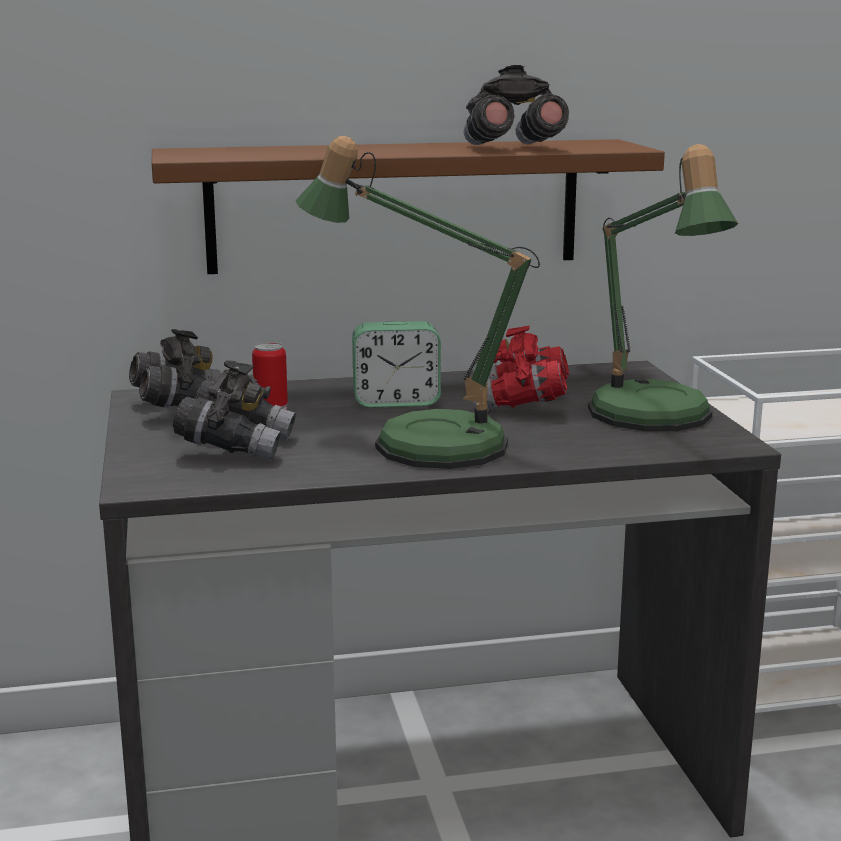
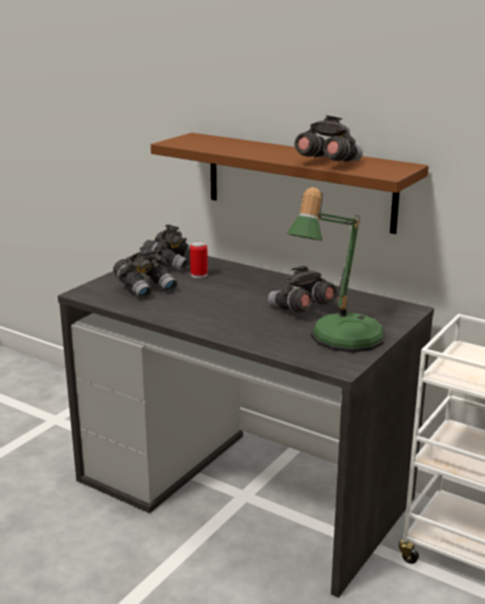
camera: 45 degrees right, 5 degrees up
(396, 402) = (253, 289): alarm clock -> none
(421, 441) = (214, 312): table lamp -> none
(521, 404) = (301, 309): red binoculars -> grey binoculars

